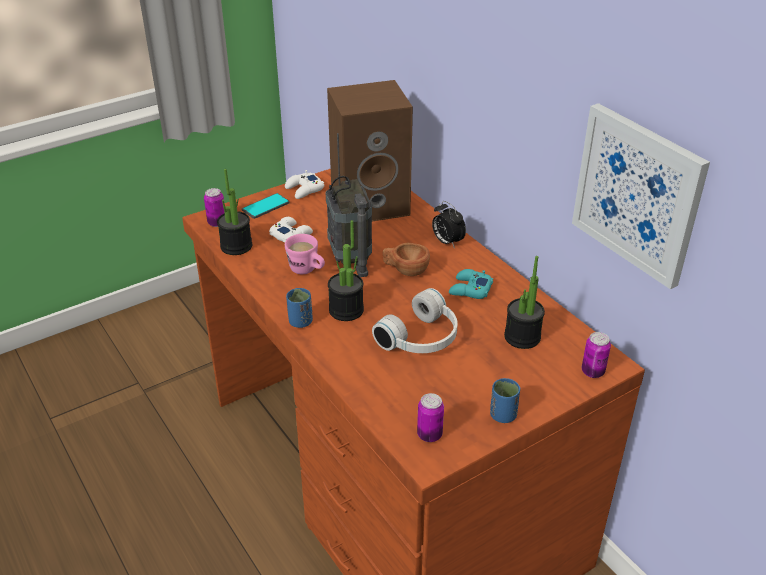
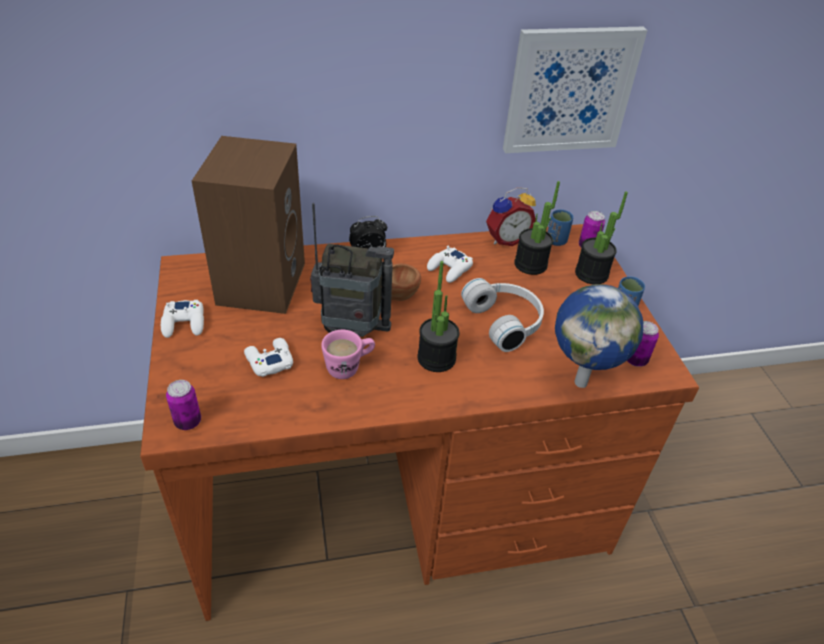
camera: 70 degrees left, 5 degrees up
(236, 246) = (256, 416): potted plant -> potted plant (591, 274)
(266, 206) = (191, 366): phone -> none
(300, 322) = (437, 399): blue cup -> blue cup (556, 241)
(373, 401) = (581, 381): none -> globe
(470, 289) = (450, 269): turquoise game controller -> white game controller
(550, 312) = (506, 239): none -> alarm clock

